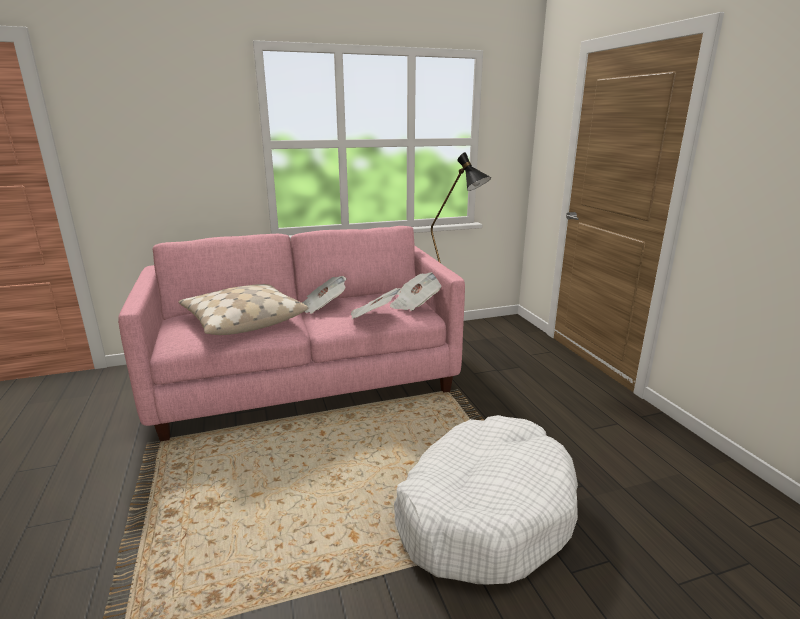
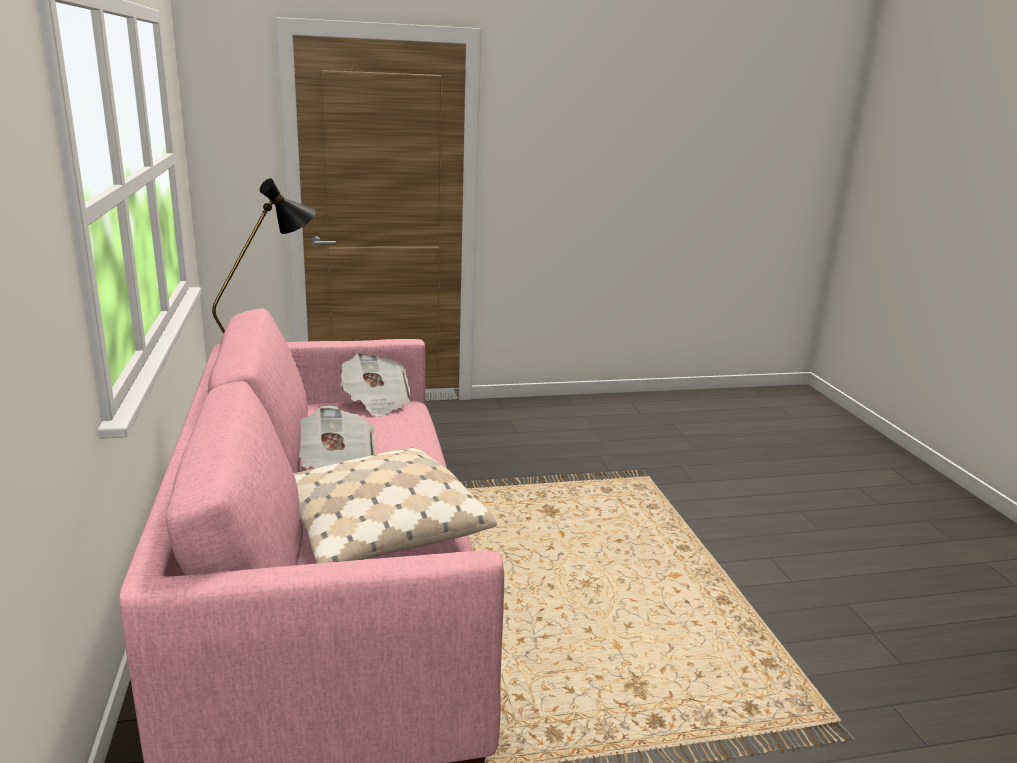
camera: 85 degrees left, 0 degrees up
(374, 317) = (411, 429): newspaper -> none
(484, 512) = (634, 504): white dog bed -> none

